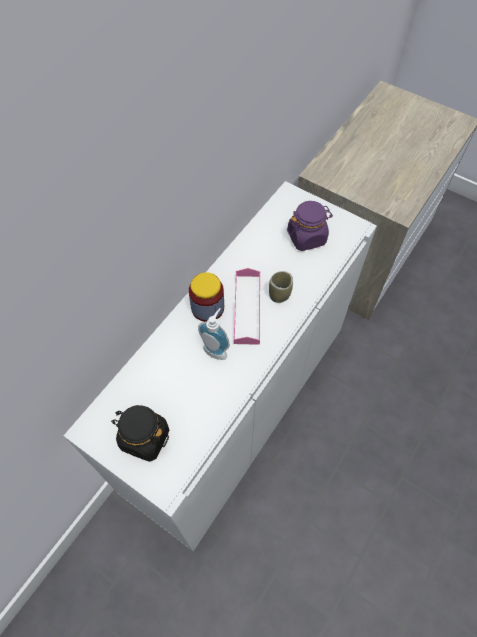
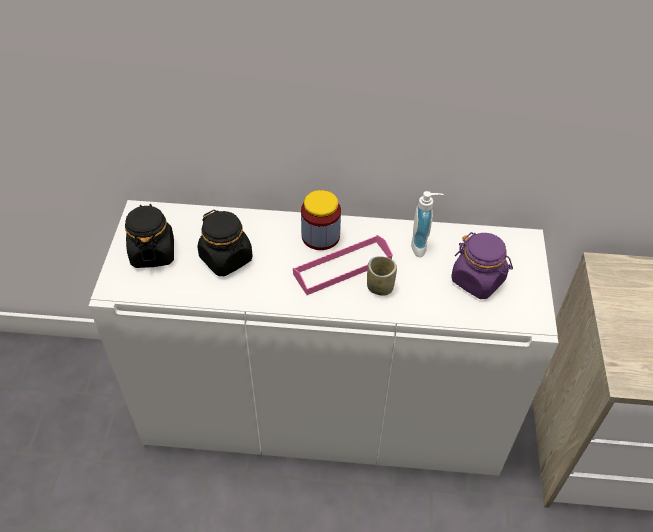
camera: 60 degrees right, 10 degrees down
(188, 383) = (226, 259): none -> black jar
(216, 349) = (277, 263): soap dispenser -> soap dispenser (422, 246)

